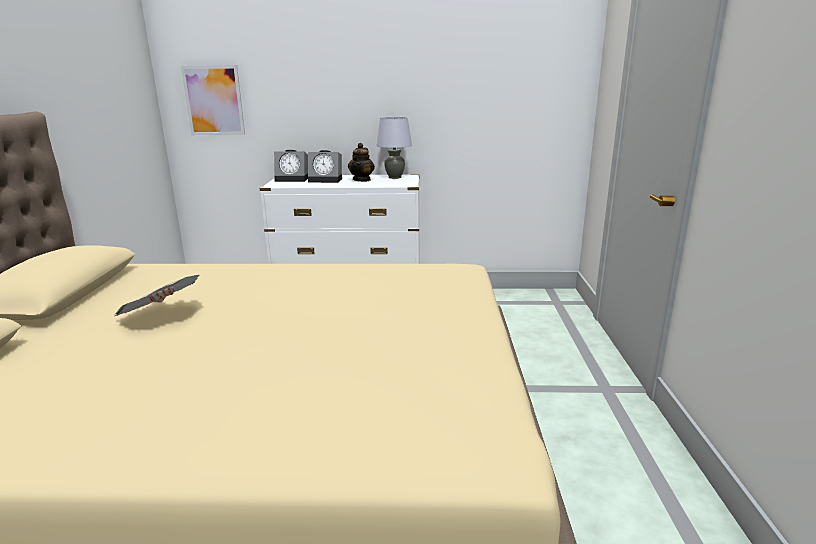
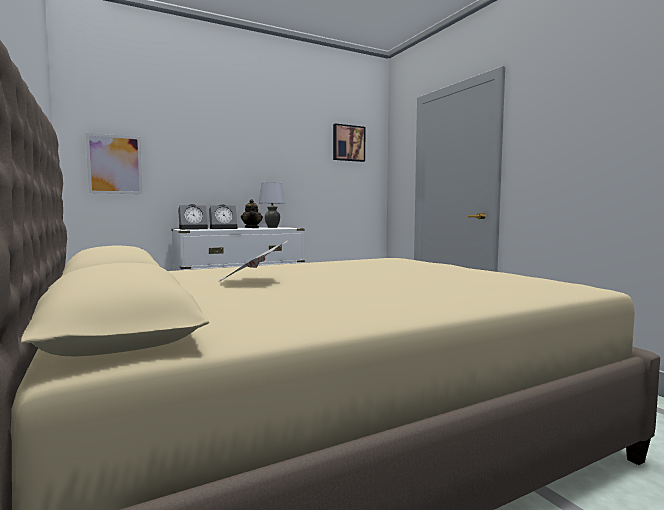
camera: 30 degrees left, 15 degrees down
(527, 45) = (348, 143): none -> picture

